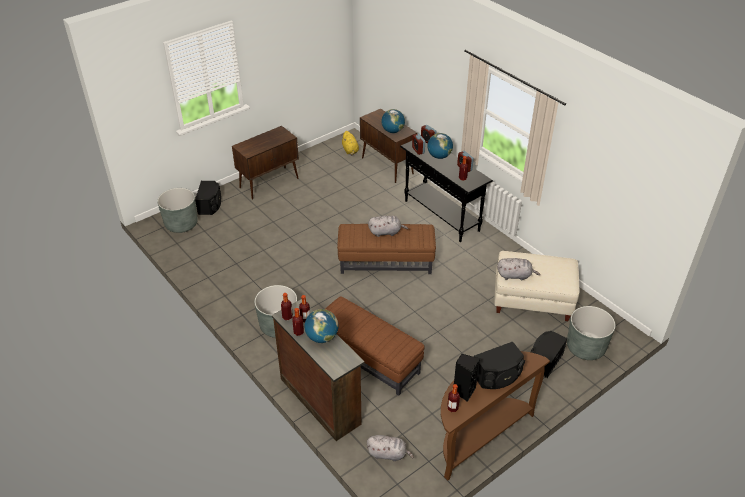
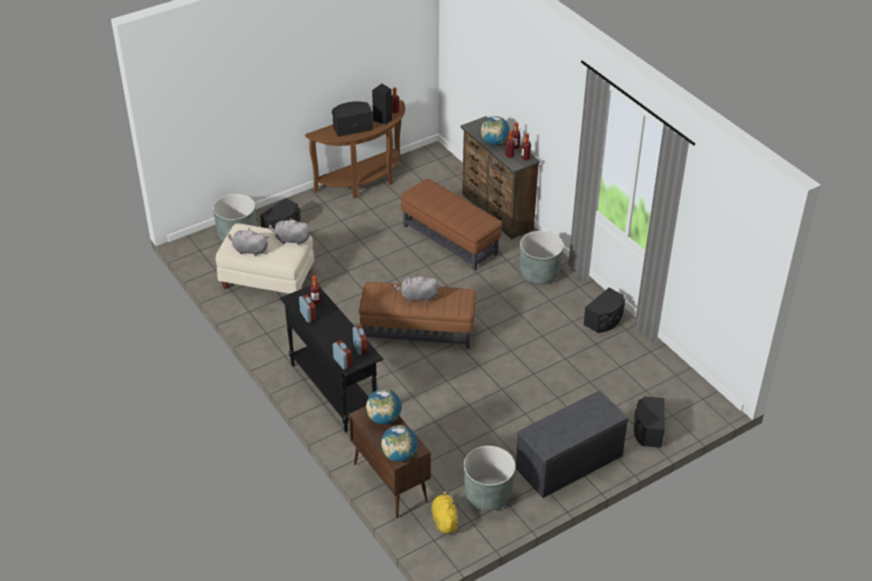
camera: 175 degrees left, 0 degrees up
(181, 224) = (678, 402): grey planter -> grey planter (488, 495)
(224, 284) = (605, 320): none -> black speaker
(269, 183) = (569, 463): brown cabinet -> grey bench
(388, 454) = (442, 175): grey plush toy -> grey plush toy (249, 250)
(439, 156) = (335, 336): globe -> globe (399, 455)

